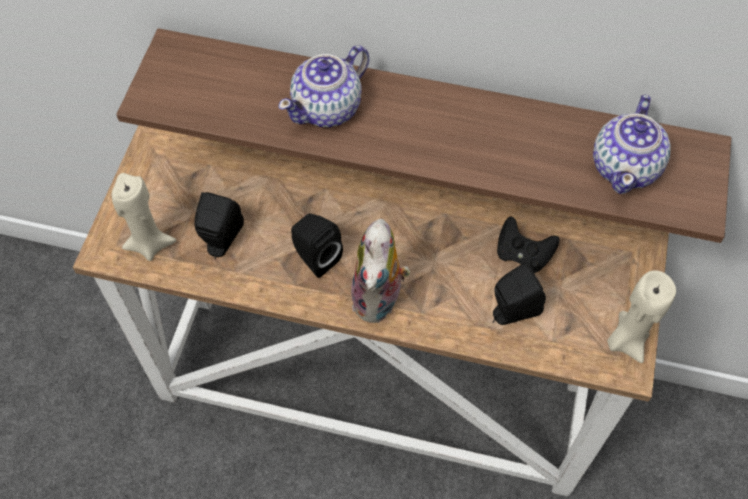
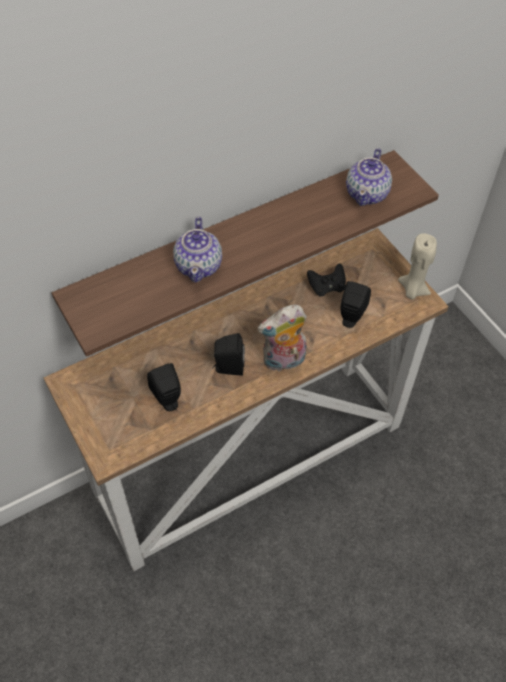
camera: 45 degrees left, 5 degrees down
(150, 243) = (128, 433): beige candle -> none
(379, 299) = (283, 361): plush toy -> plush toy turned 105 degrees clockwise
(626, 167) = (367, 193): teapot -> teapot turned 45 degrees clockwise

